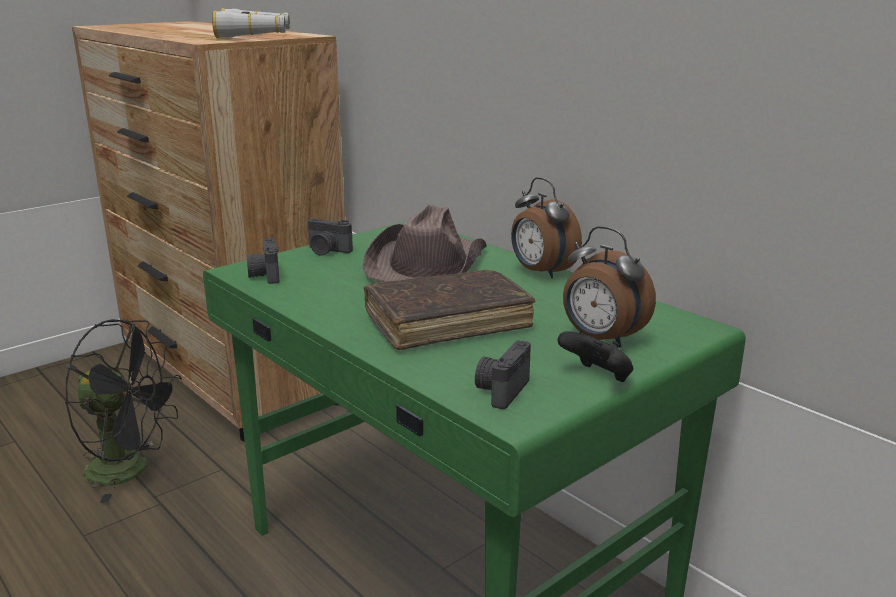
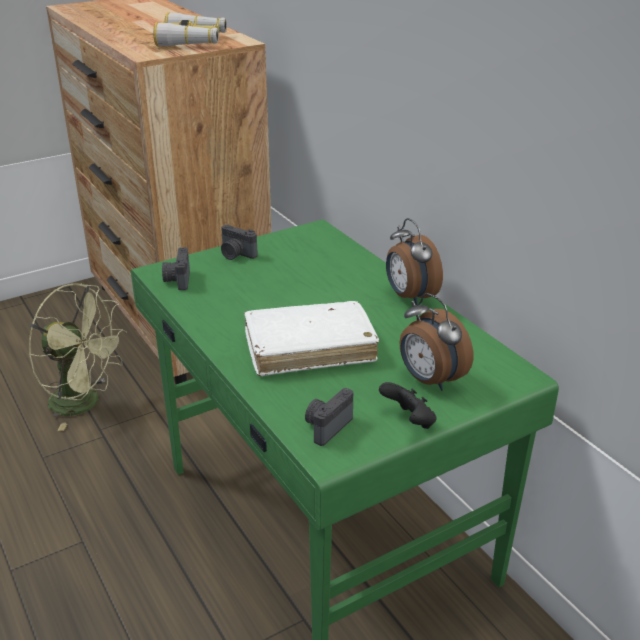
camera: 10 degrees right, 10 degrees up
(131, 470) = (85, 403): black fan -> green fan
(427, 264) = (315, 278): brown hat -> none
(447, 322) = (309, 348): brown book -> white book

